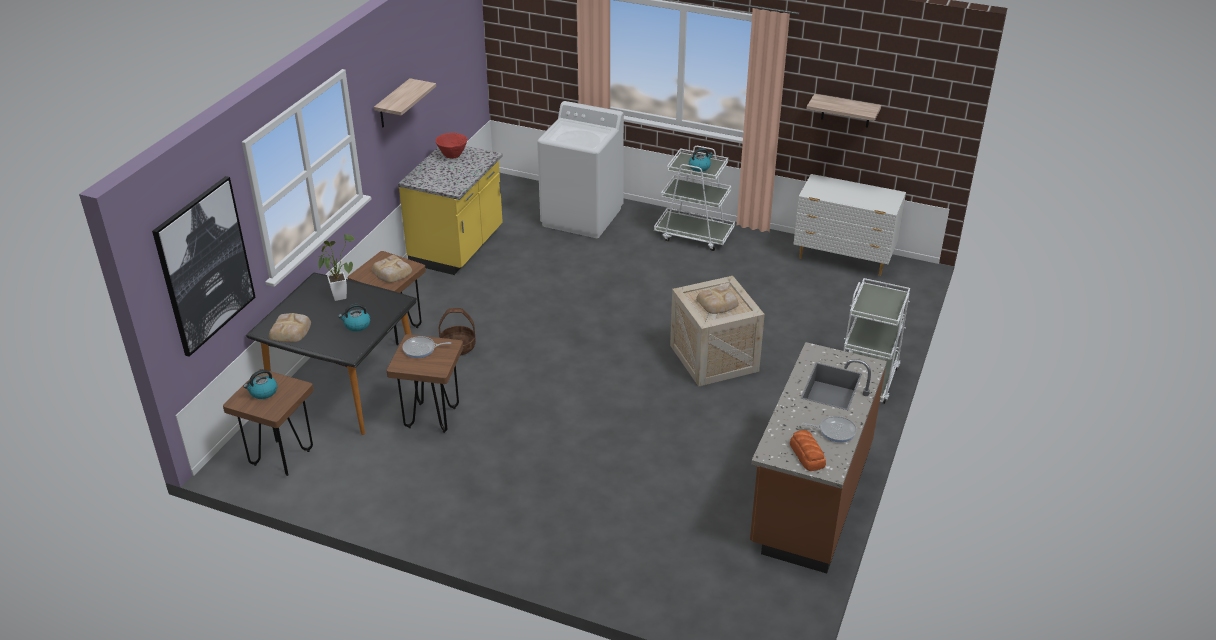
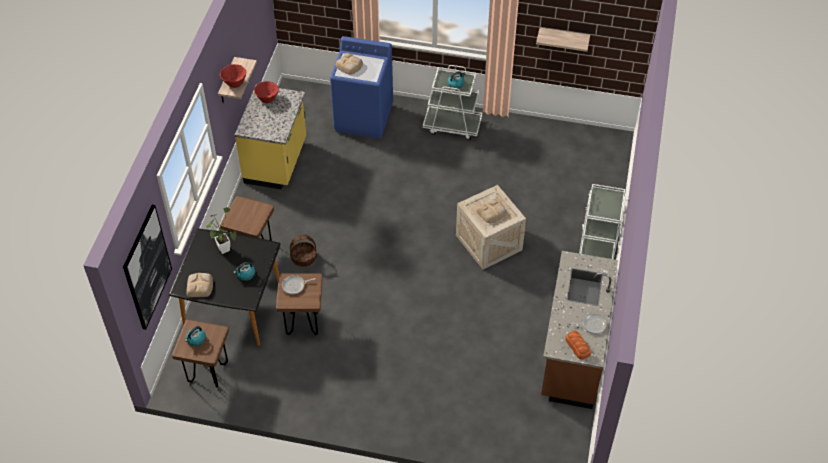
camera: 10 degrees left, 15 degrees up
(392, 272) = (251, 216): bread -> bread (349, 66)
(399, 100) = (234, 83): none -> red bowl
(582, 217) = (364, 118): white washing machine -> blue washing machine
(844, 259) = (566, 136): white dresser -> none

